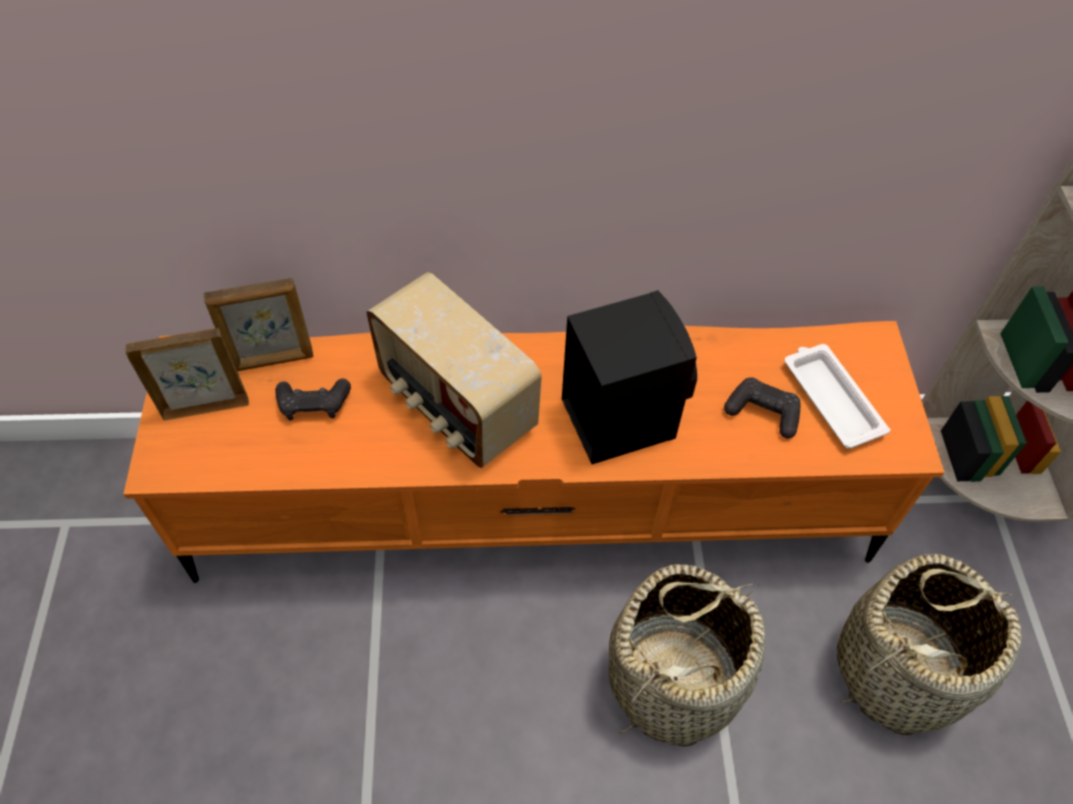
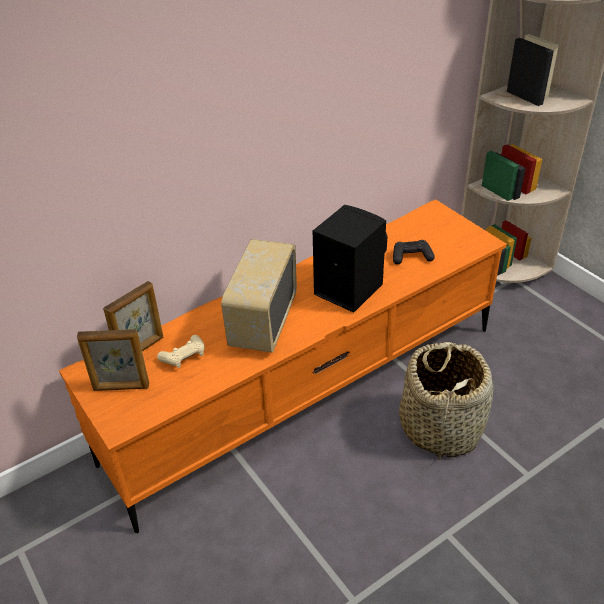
camera: 30 degrees left, 15 degrees down
(206, 407) = (121, 387): picture frame -> picture frame turned 135 degrees counterclockwise
(314, 404) = (184, 357): black game controller -> beige game controller
(455, 406) = (262, 322): radio -> radio turned 90 degrees clockwise
(831, 398) = (435, 238): white tray -> none
(900, 669) = (535, 366): basket -> none

